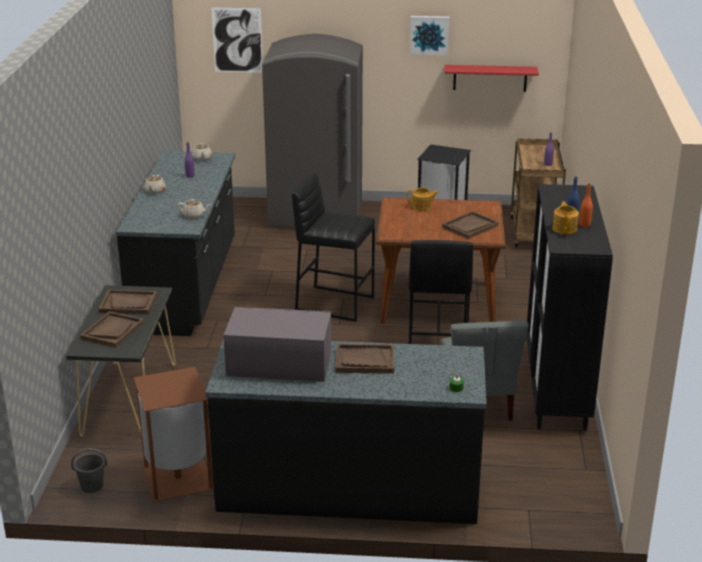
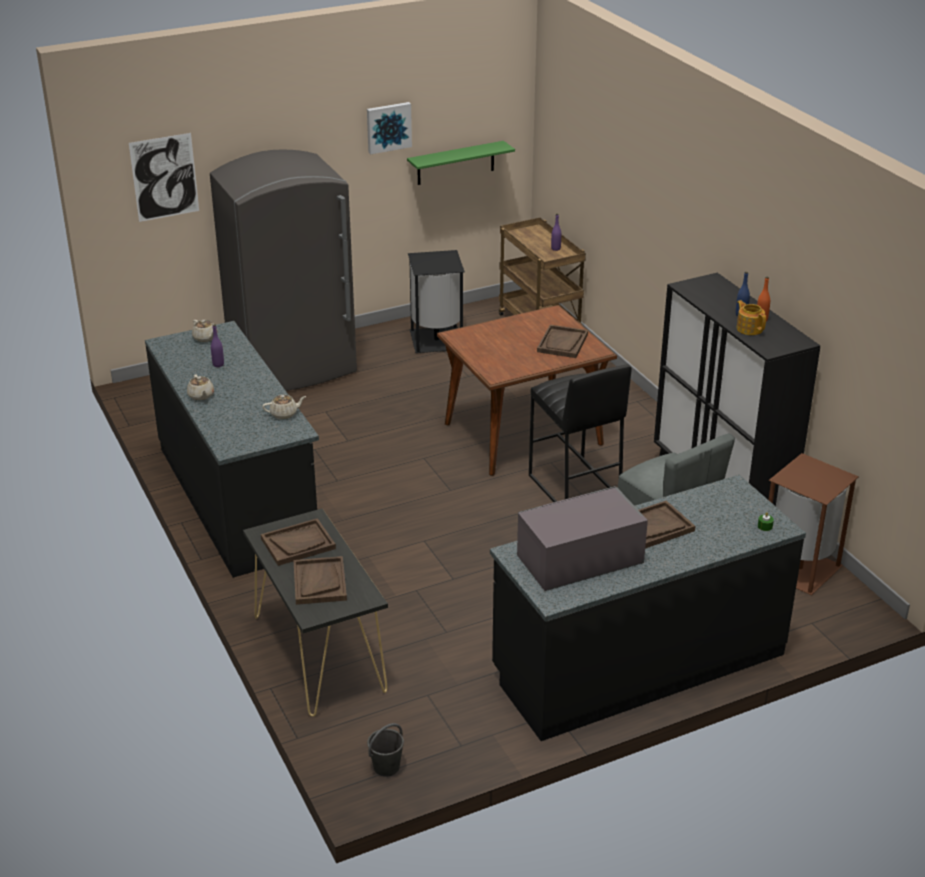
camera: 30 degrees left, 5 degrees up
(177, 479) = (466, 722): brown trash can -> brown trash can (799, 569)
(334, 303) = (420, 467): black stool -> none
(422, 207) = (491, 333): teapot -> none
(490, 78) = (455, 163): red shelf -> green shelf

